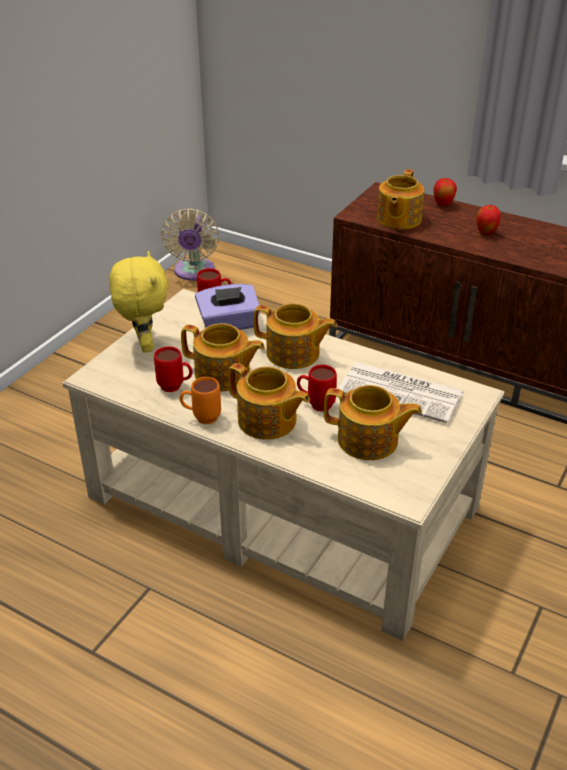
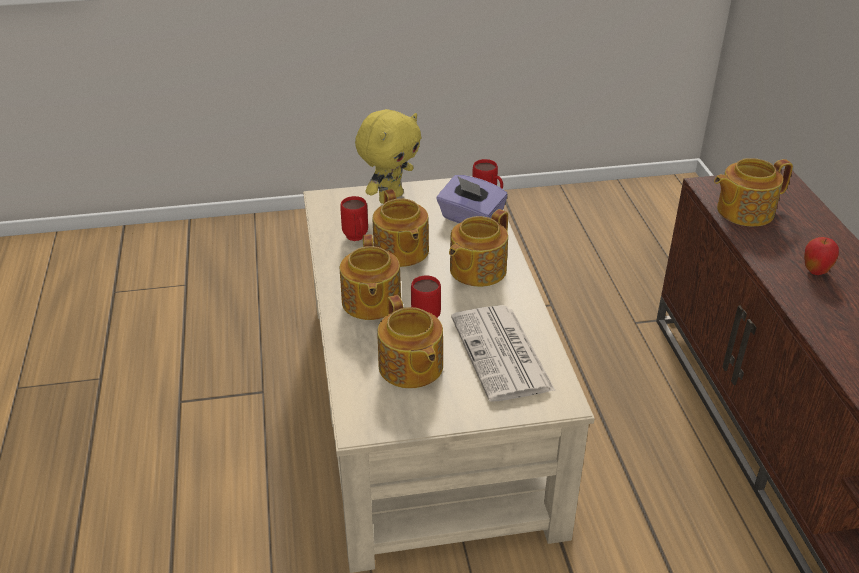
camera: 50 degrees right, 0 degrees up
(194, 272) = (635, 194): beige fan -> none
(201, 418) = (335, 269): orange mug -> none
(294, 354) = (476, 270): teapot -> teapot turned 60 degrees clockwise
(443, 205) = (821, 223): apple -> none

